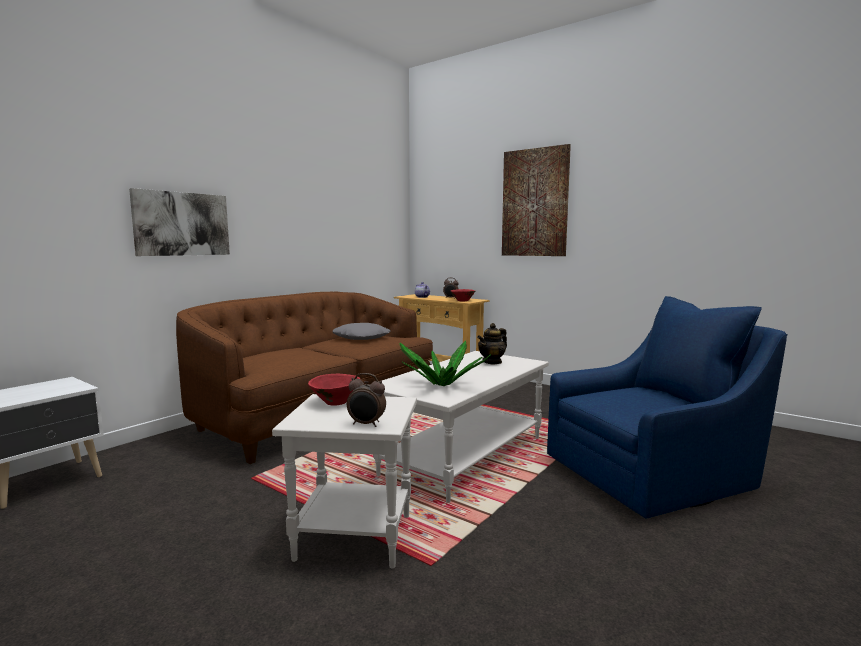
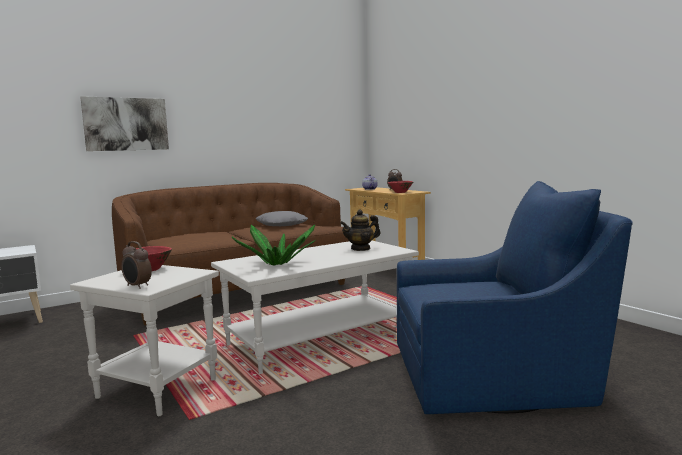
camera: 20 degrees right, 0 degrees up
(535, 203) = (468, 87): picture -> none

